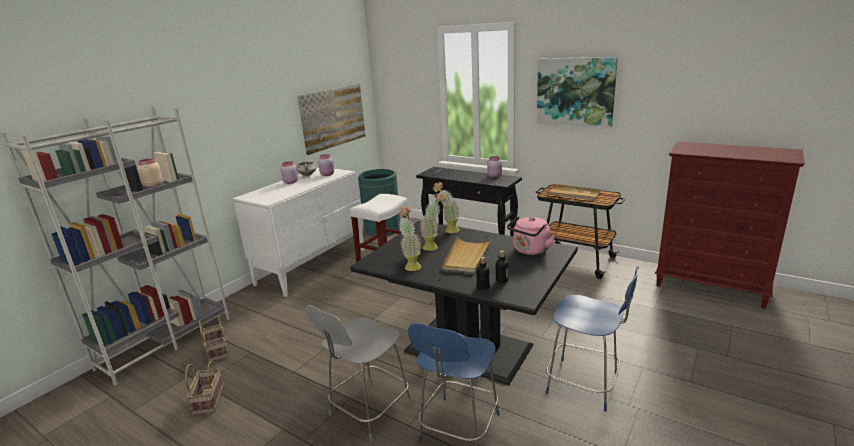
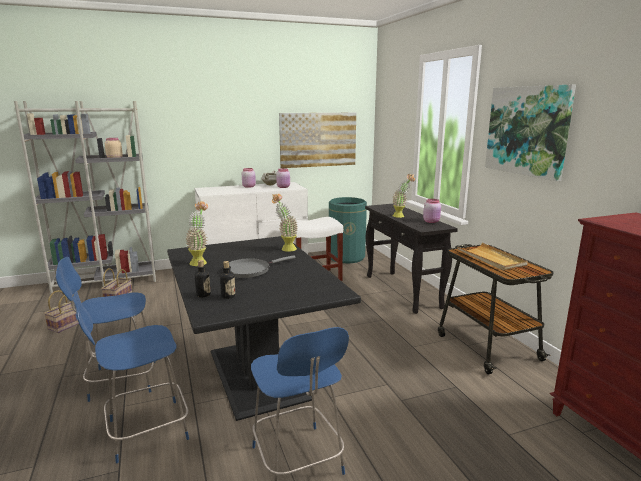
camera: 35 degrees right, 5 degrees down
(368, 411) = (120, 380): grey chair -> blue chair
(434, 246) = (247, 255): potted plant -> potted plant (401, 216)
(466, 257) = (250, 270): beige tray -> grey frying pan
(530, 251) = (308, 284): pink kettle -> none

